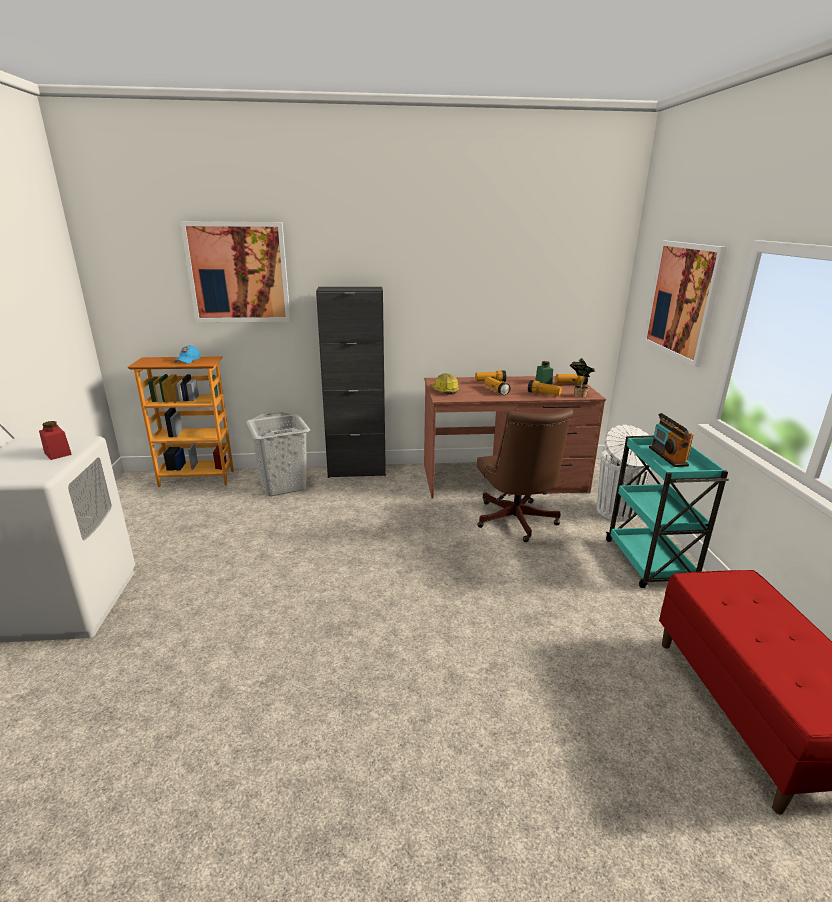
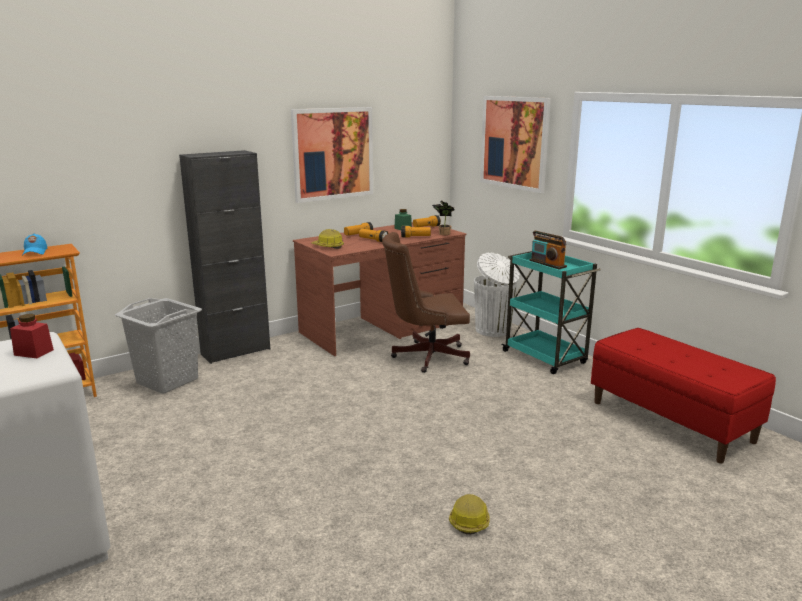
camera: 30 degrees left, 5 degrees down
(238, 273) = (86, 144): picture -> picture (333, 153)
(382, 739) = (469, 520): none -> hard hat
(516, 523) = (425, 356): brown office chair -> brown office chair turned 120 degrees clockwise

